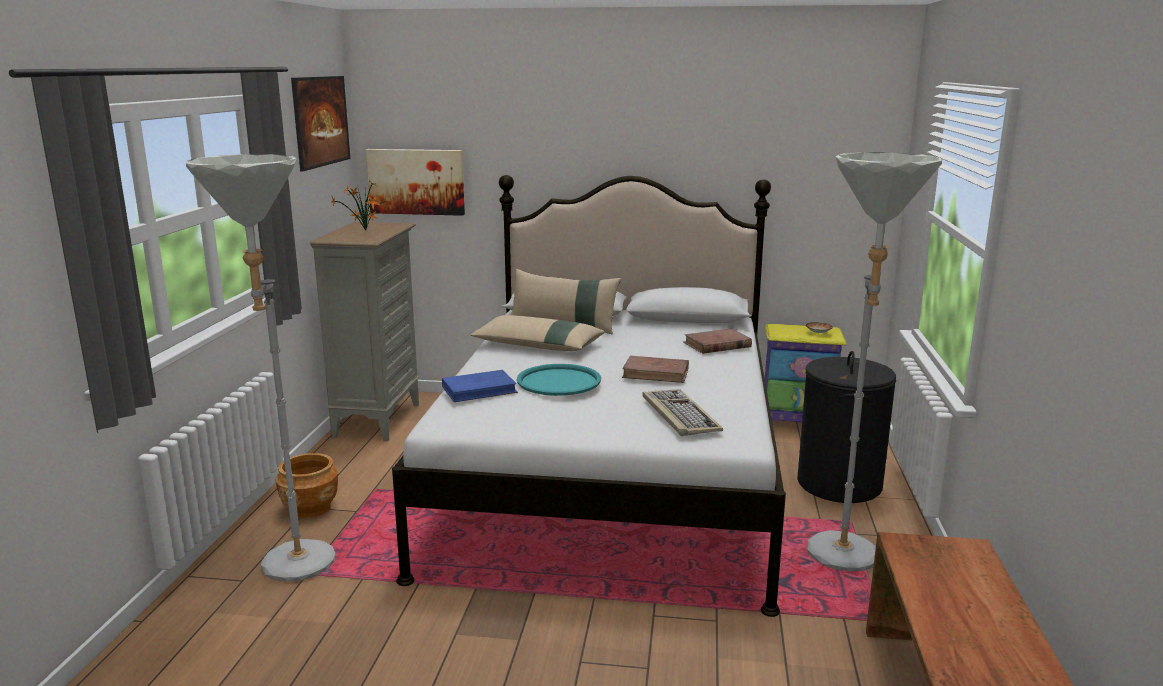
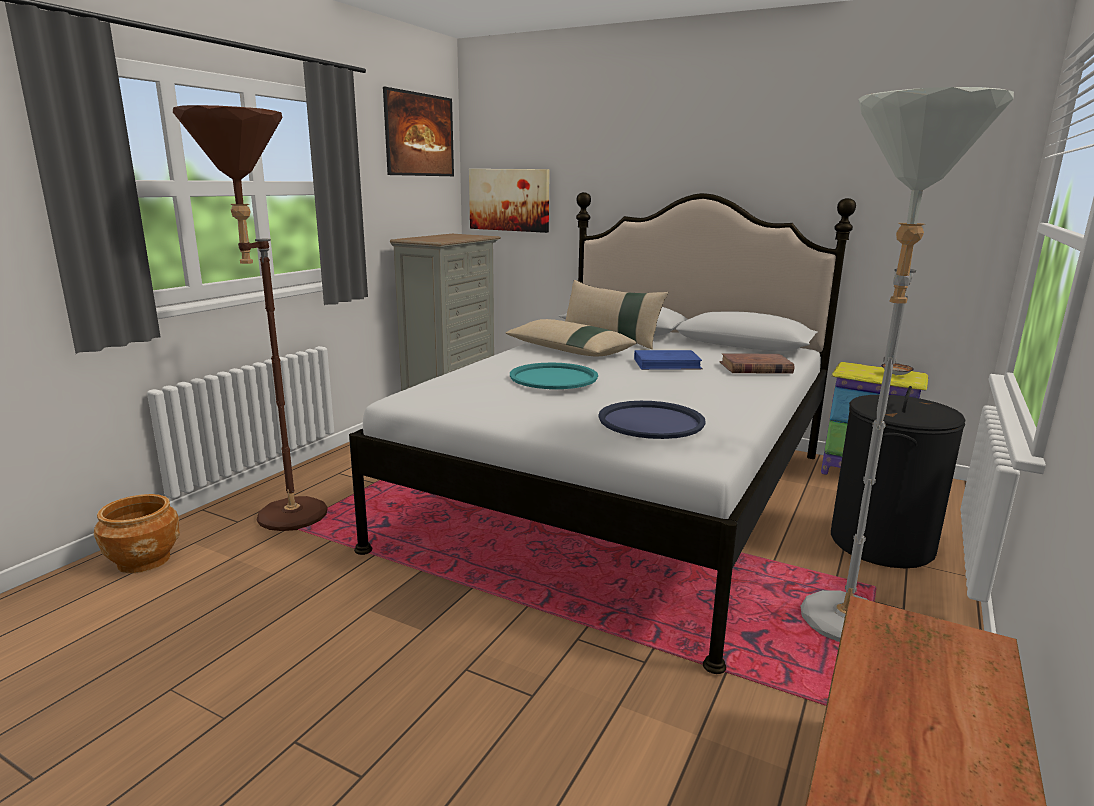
camera: 20 degrees right, 0 degrees up
(293, 571) = (282, 522): grey floor lamp -> brown floor lamp
(310, 508) = (339, 474): brown planter -> brown planter (144, 560)
(365, 231) = (447, 237): potted plant -> none
(479, 390) = (470, 375): blue book -> blue book (667, 364)
(656, 373) = (663, 383): brown book -> none
(679, 415) = (651, 421): keyboard -> blue tray

